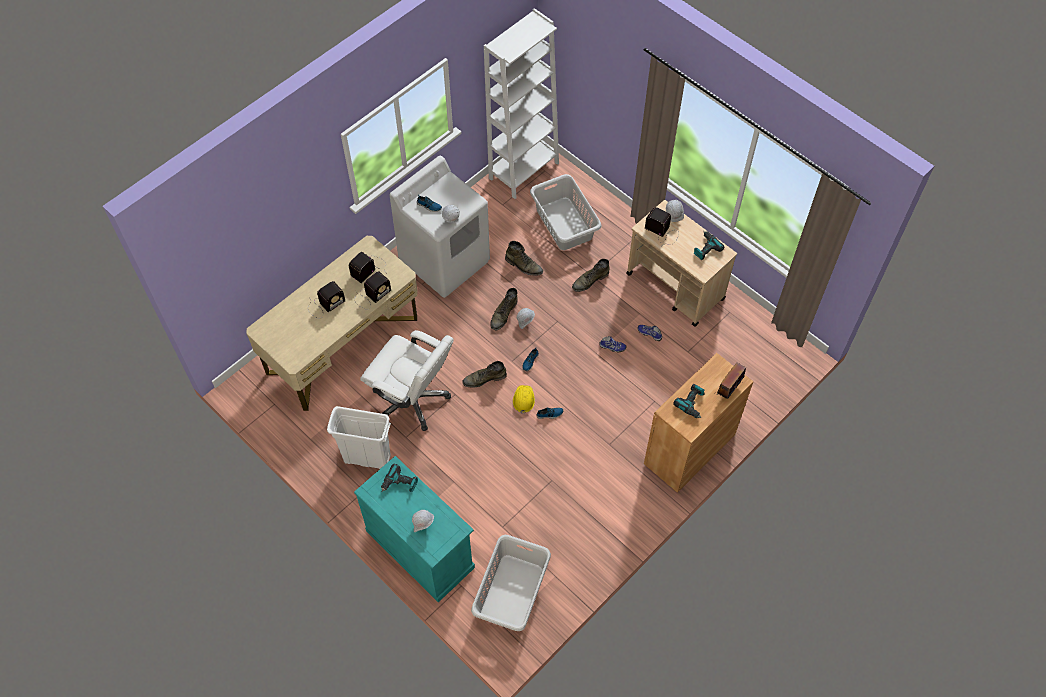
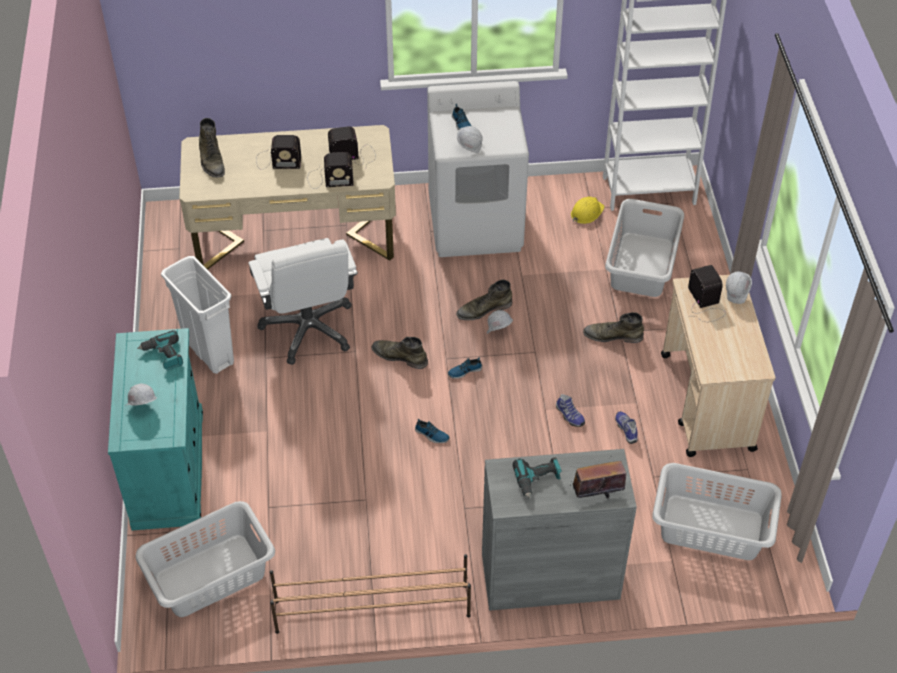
camera: 40 degrees right, 10 degrees down
(523, 265) = (554, 277): green boot -> green boot (211, 160)
(523, 399) = (419, 402): yellow hard hat -> yellow hard hat (586, 212)
(616, 540) = (371, 608): none -> brown shoe rack
(689, 449) = (550, 576): brown cabinet -> grey cabinet
(705, 248) = (740, 349): power drill -> none
(742, 360) = (712, 528): none -> grey laundry basket

